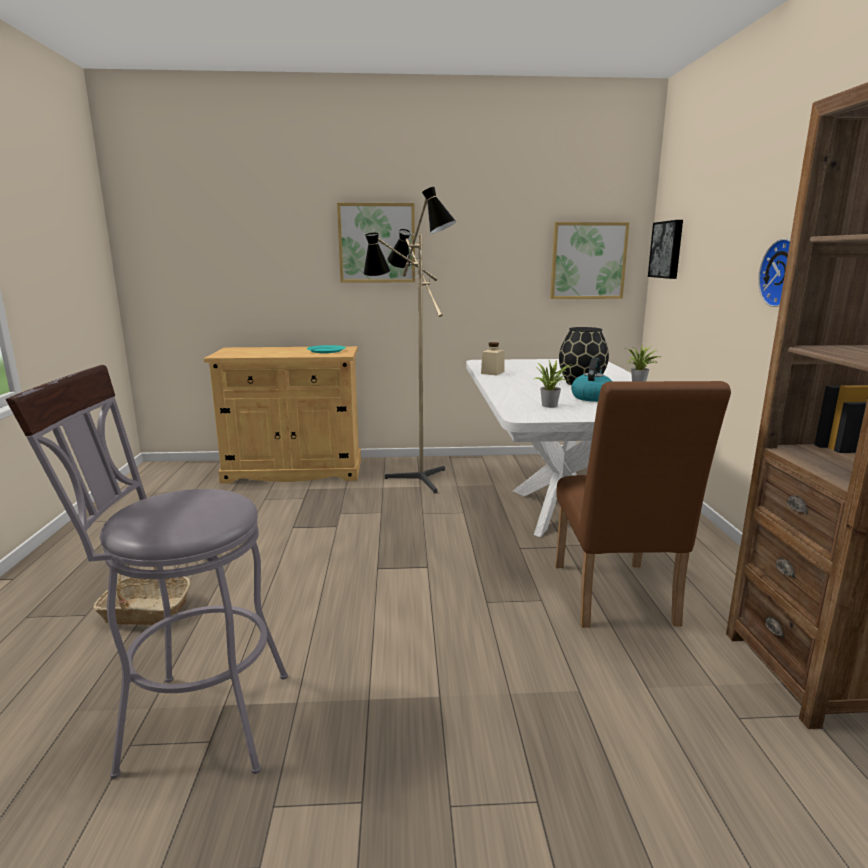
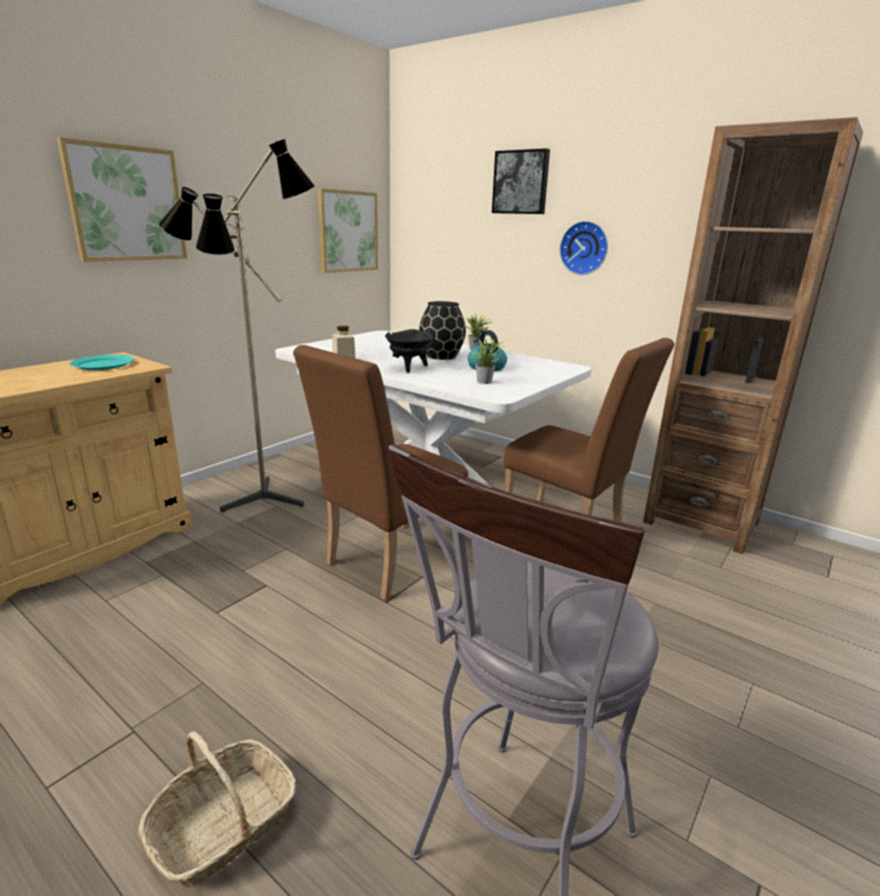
camera: 50 degrees left, 5 degrees up
(421, 547) = (386, 562): none -> brown chair
(522, 386) = (409, 368): none -> black cooking pot
(667, 249) = (420, 222): picture -> picture (521, 182)

